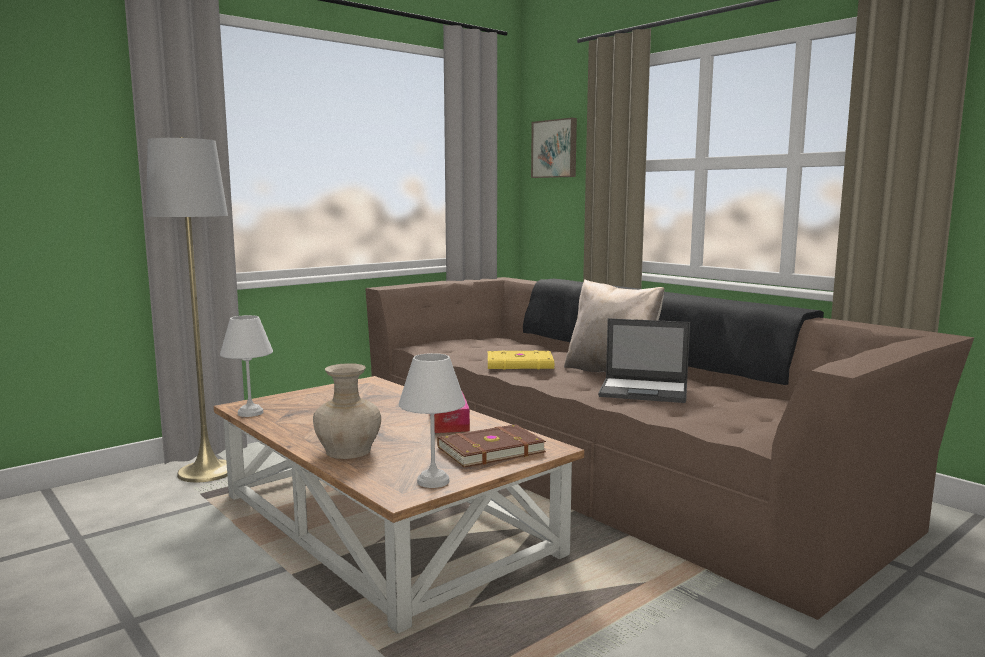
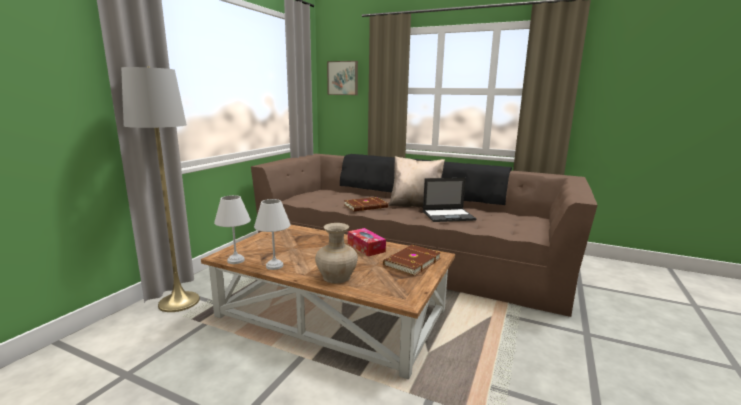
camera: 25 degrees left, 5 degrees up
(432, 482) = (411, 288): white table lamp -> white table lamp (274, 266)
(520, 364) = (366, 206): yellow book -> brown book

